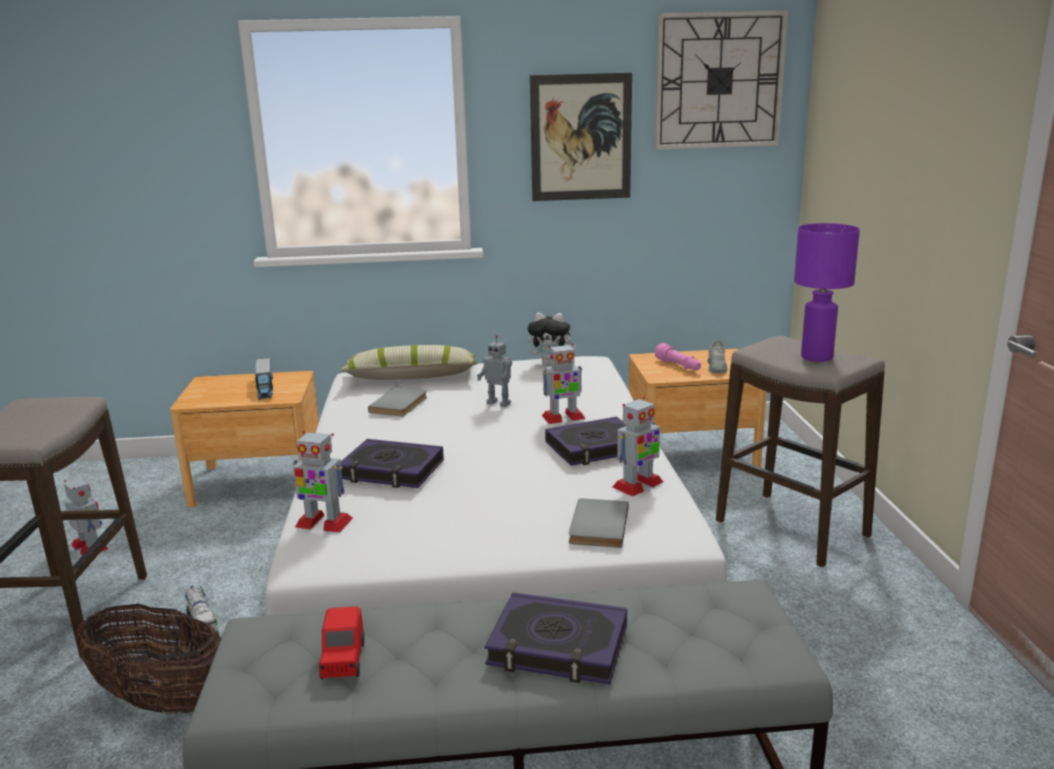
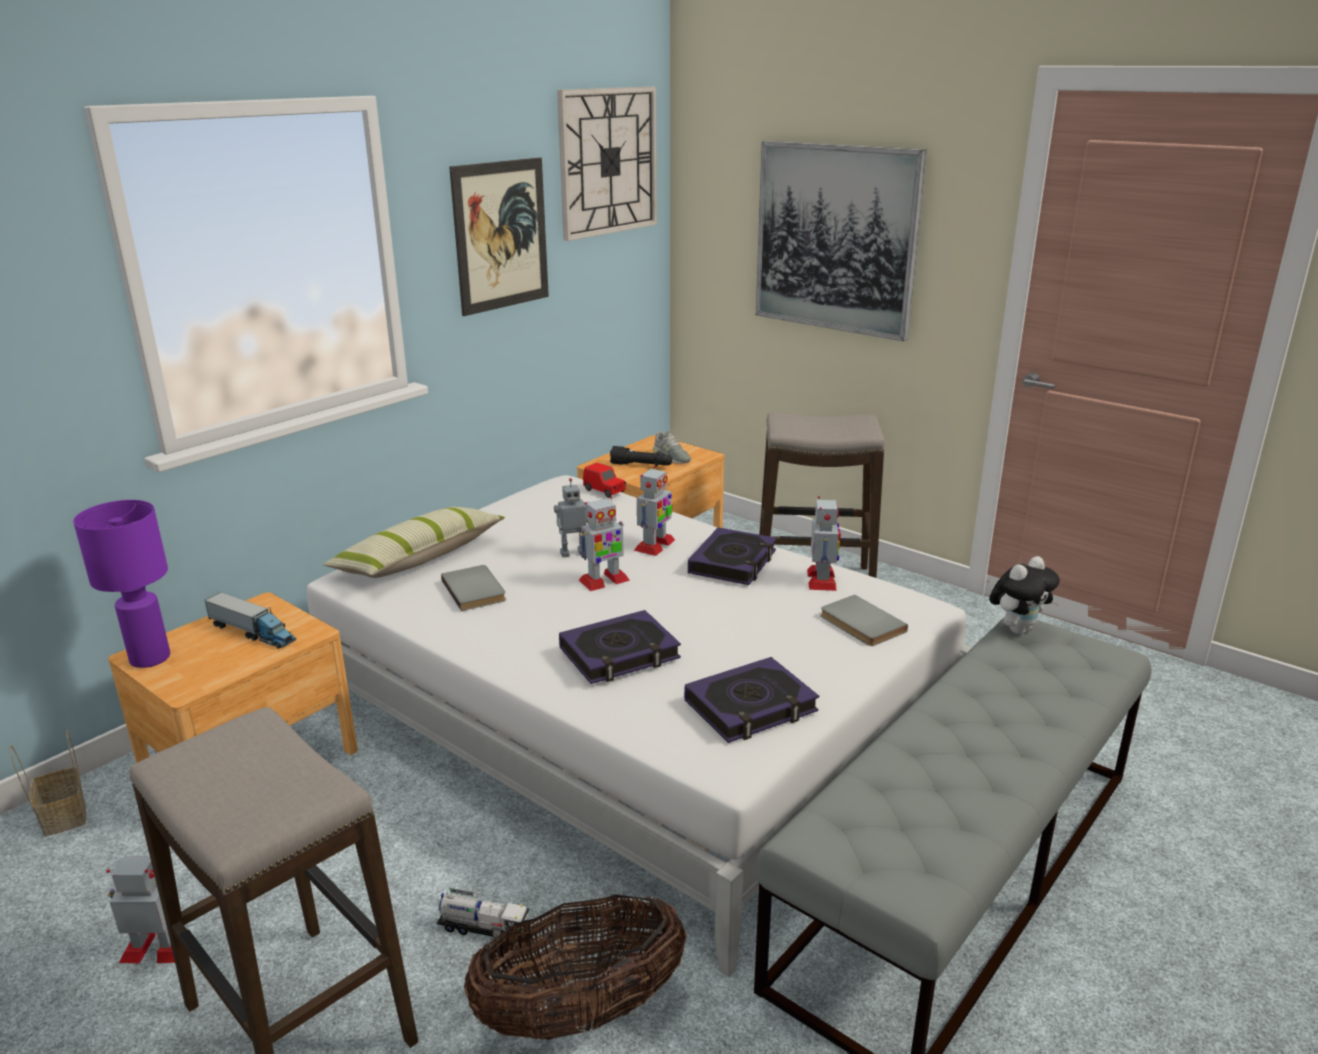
camera: 45 degrees left, 5 degrees up
(159, 469) = (63, 815): none -> basket
(323, 523) = (661, 729): toy robot -> toy robot (603, 581)
(343, 661) = (919, 815): red toy car -> red toy car (604, 491)
(551, 364) = (541, 497): plush toy -> plush toy (1017, 629)
(558, 647) = (1010, 719): book -> book (751, 707)
(678, 366) = (641, 465): pink flashlight -> black flashlight
(816, 357) = (835, 425): purple table lamp -> purple table lamp (150, 658)
(896, 162) = (836, 238): none -> picture

